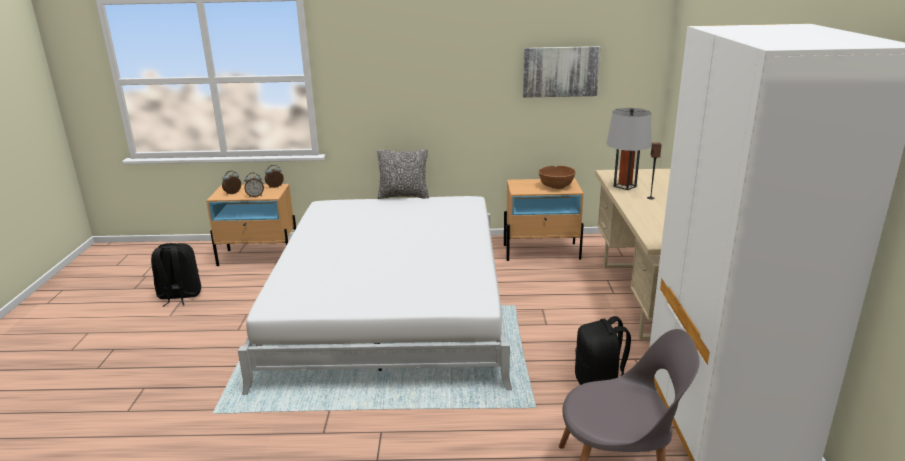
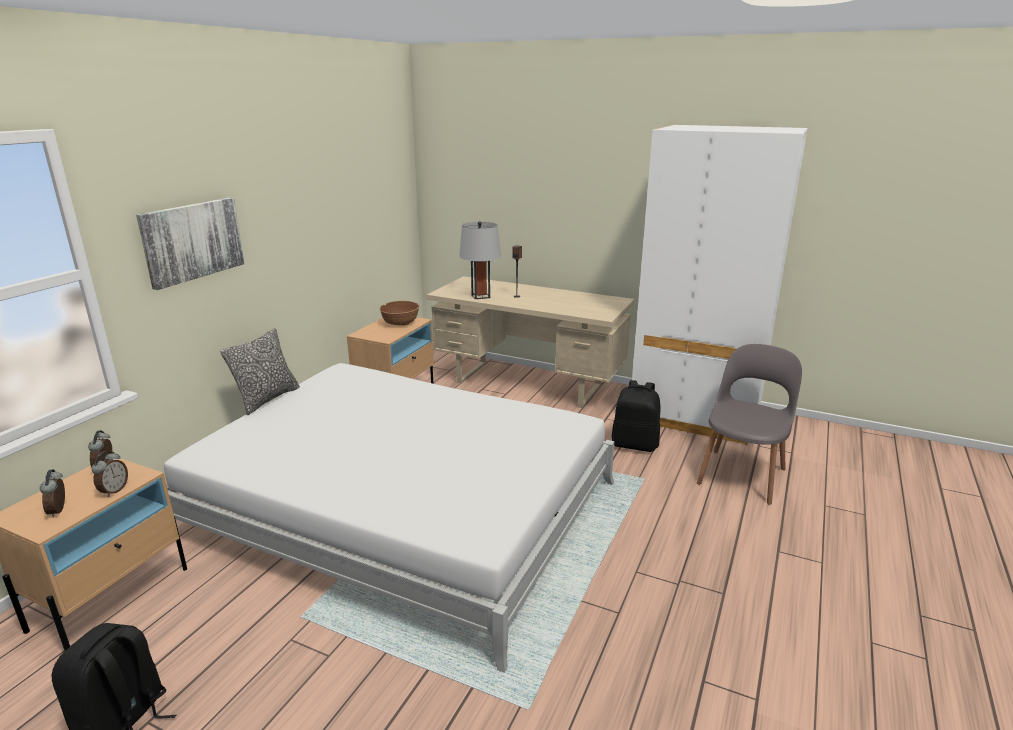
camera: 65 degrees left, 0 degrees up
(560, 71) = (352, 204): picture -> picture (192, 241)

